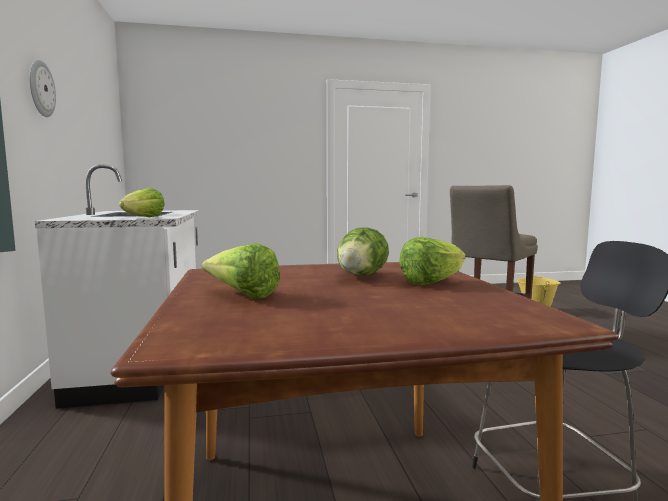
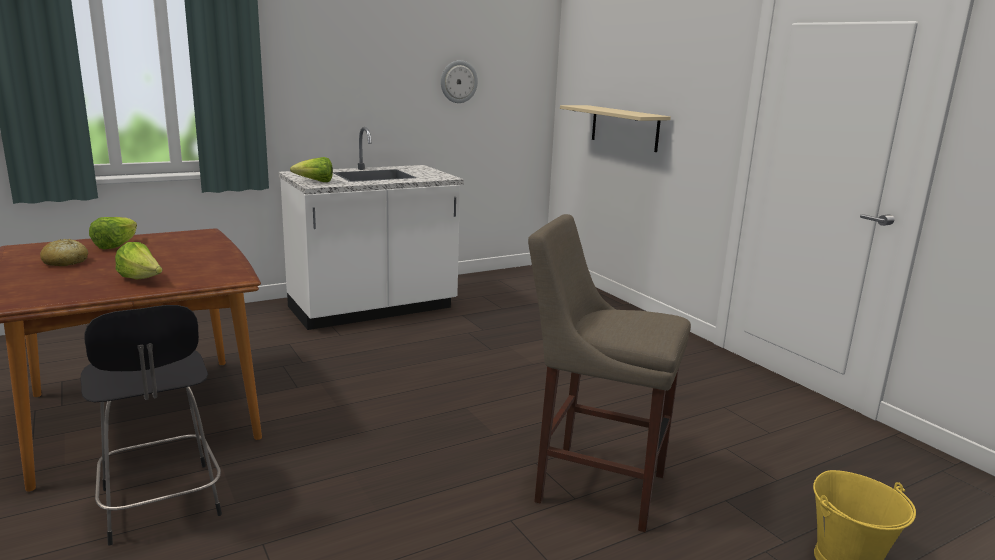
camera: 70 degrees right, 10 degrees up
(41, 89) = (357, 58): wall clock -> wall clock (458, 81)
(221, 172) = (624, 128): none -> beige shelf
(328, 311) = (65, 262): none -> bread
(360, 276) = (173, 263): lettuce -> none

